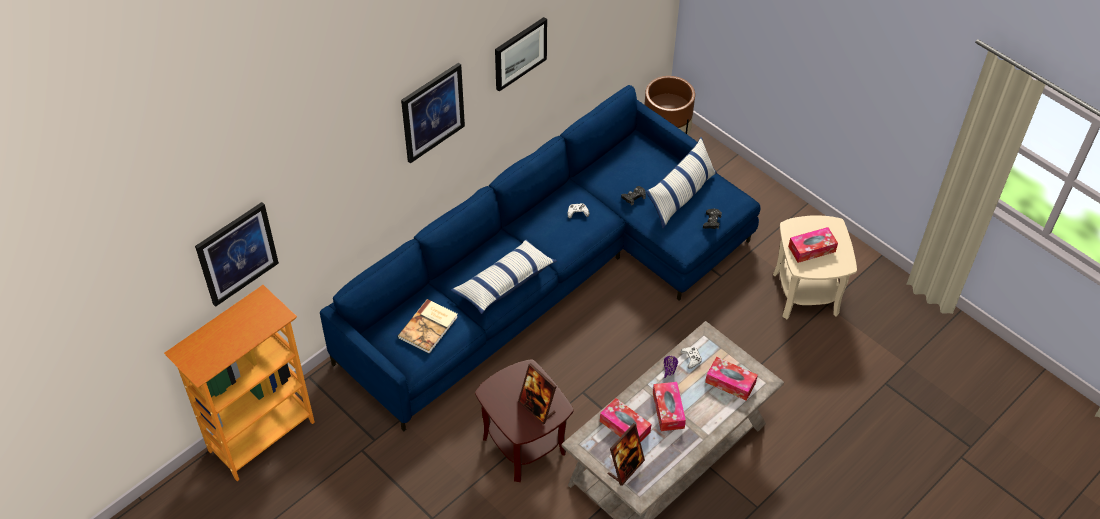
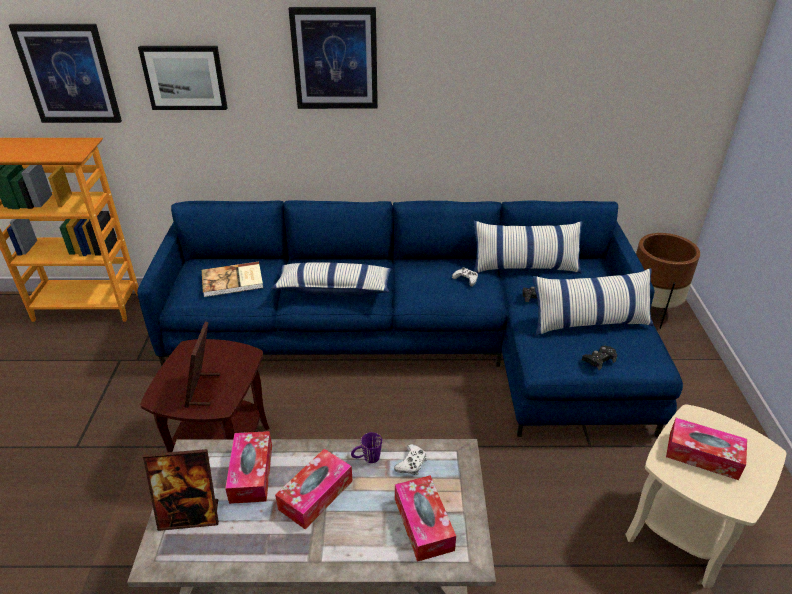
camera: 45 degrees right, 15 degrees down
(519, 53) = (469, 57): picture -> picture (184, 77)
(598, 173) = (525, 267): none -> pillow

